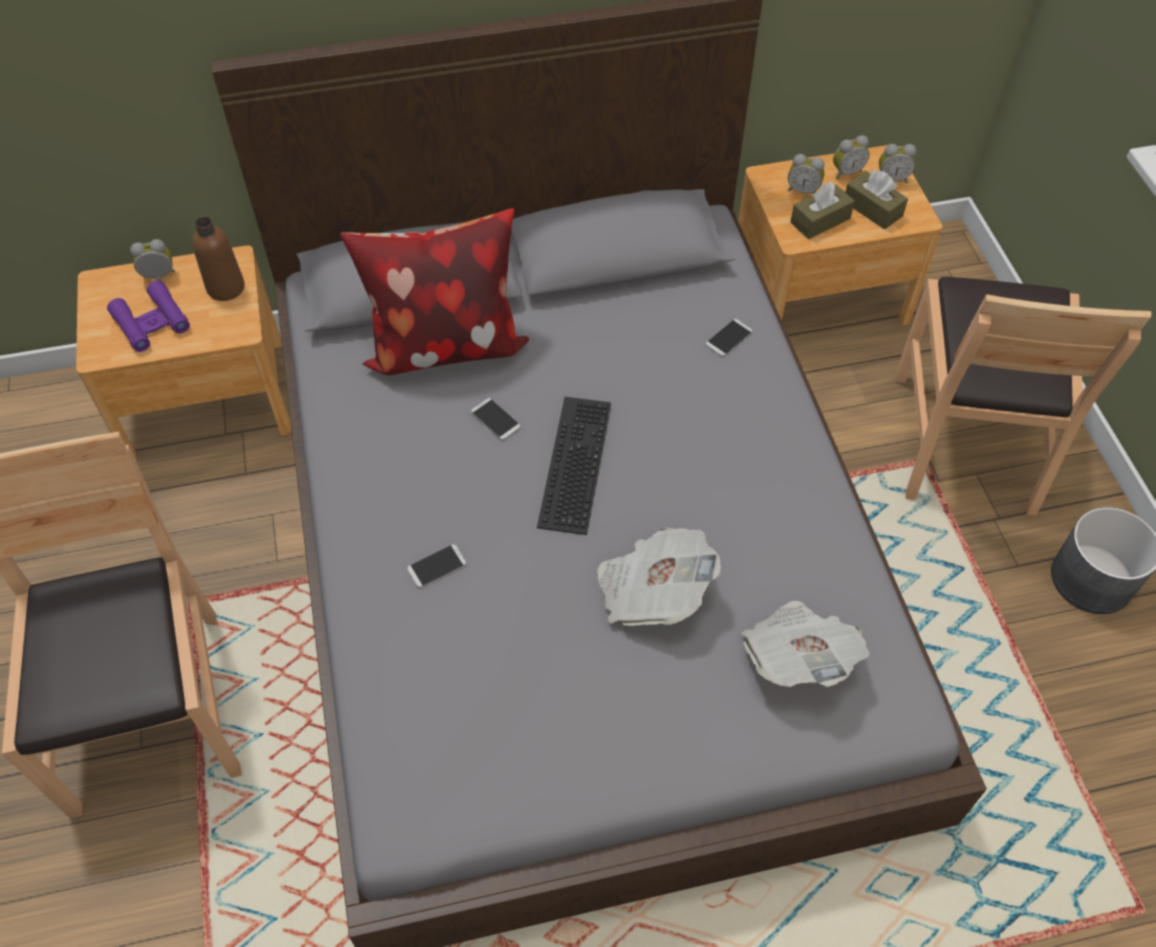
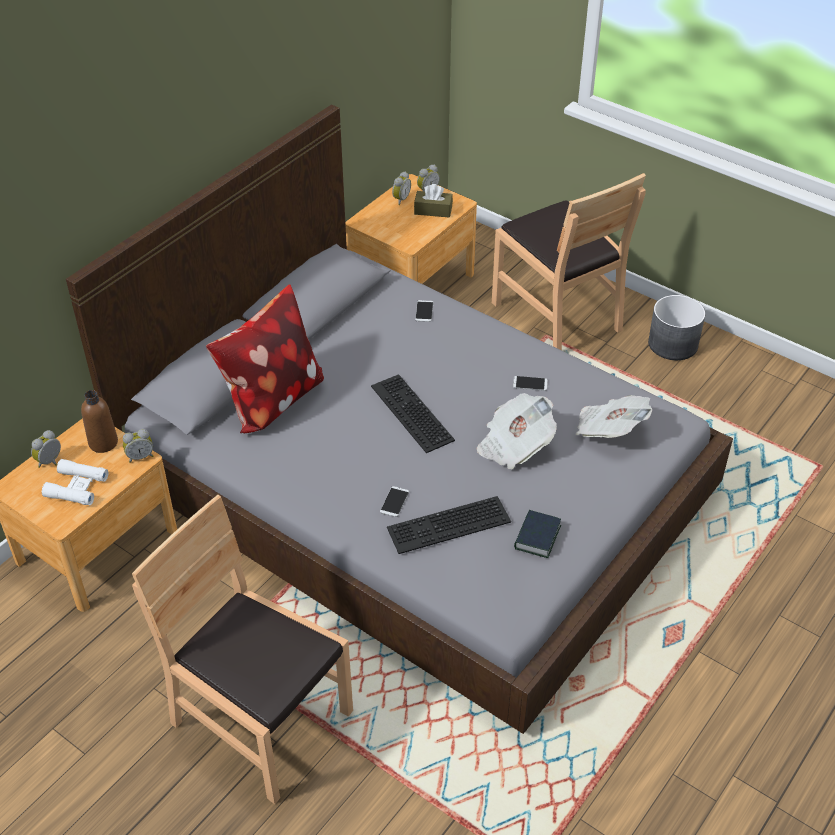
camera: 40 degrees left, 10 degrees down
(151, 322) = (77, 487): purple binoculars -> white binoculars
(458, 645) = (448, 527): none -> keyboard
(495, 419) = (345, 418): phone -> phone (530, 384)
(547, 740) = (537, 537): none -> book
(803, 190) = (387, 219): alarm clock -> alarm clock (140, 456)
(820, 220) = (412, 229): brown tissue box -> none

